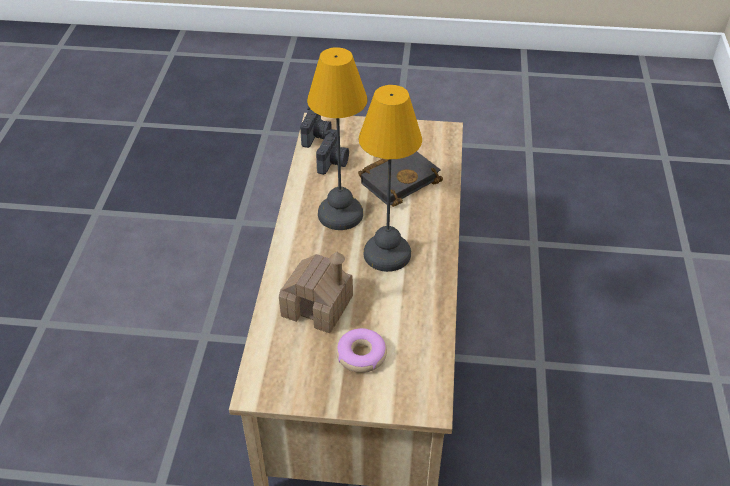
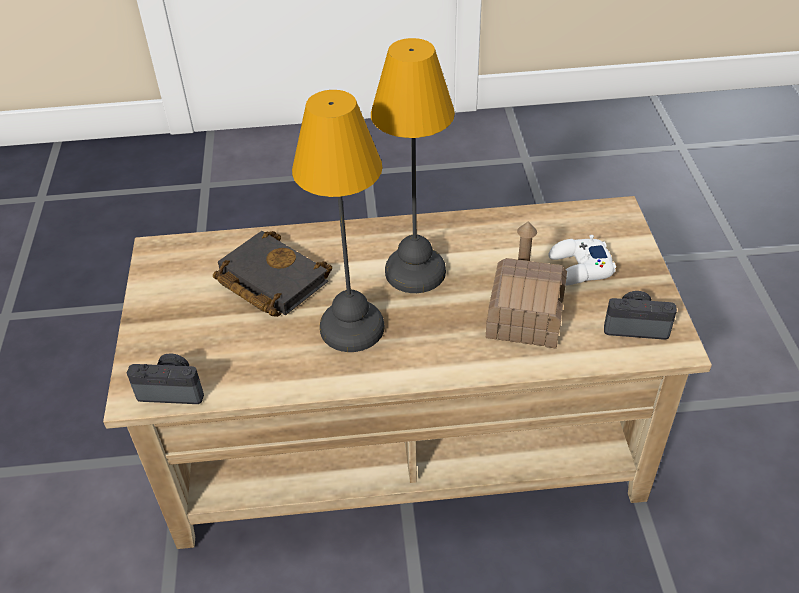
camera: 100 degrees left, 0 degrees up
(334, 162) = (239, 355): camera -> camera (635, 325)
(361, 355) = (580, 268): donut -> white game controller

